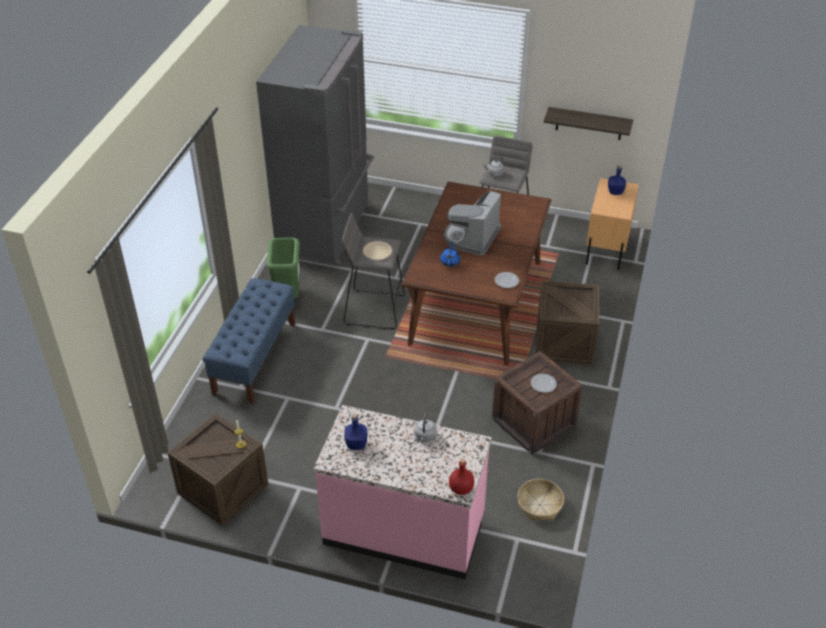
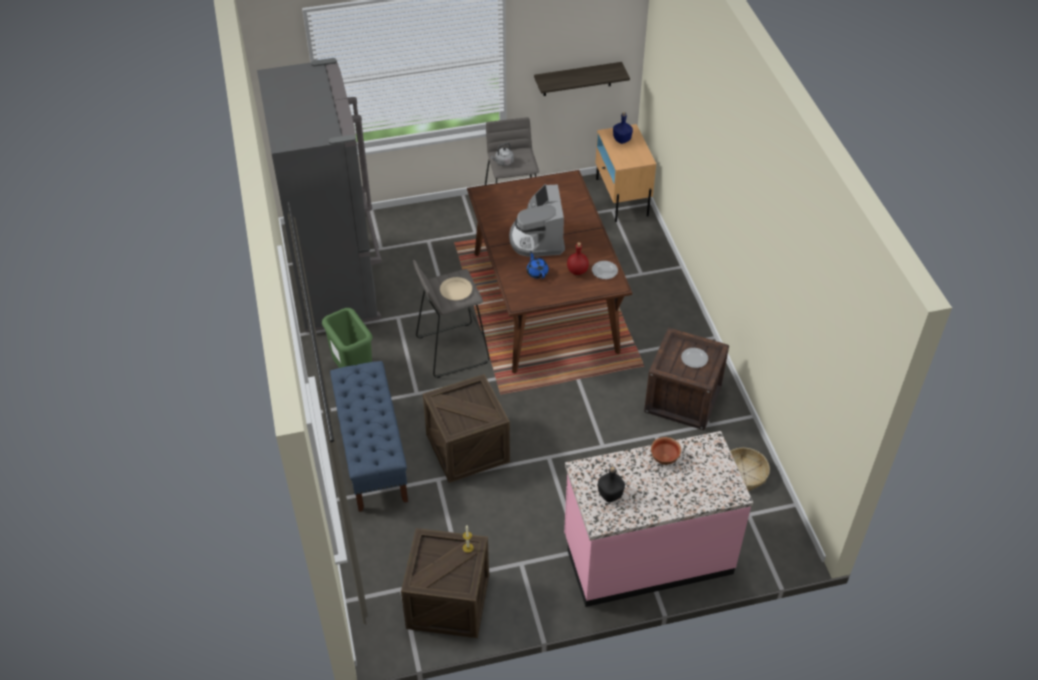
camera: 30 degrees left, 5 degrees up
(356, 444) = (609, 494): blue bottle -> black bottle
(425, 437) = (665, 458): grey kettle -> bowl
(461, 489) = (734, 492): red bottle -> red bottle (577, 271)
(564, 343) = (653, 309): crate -> crate (467, 448)

